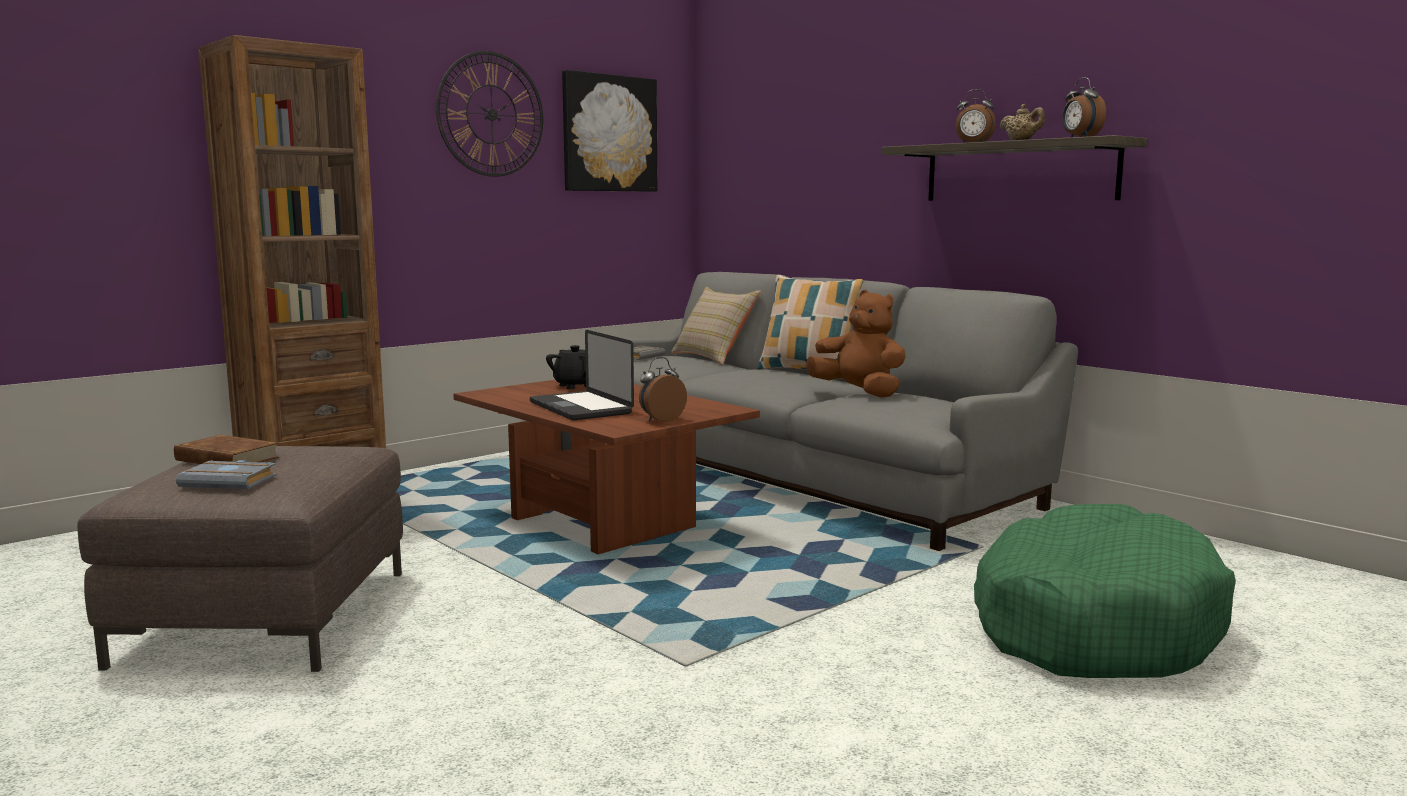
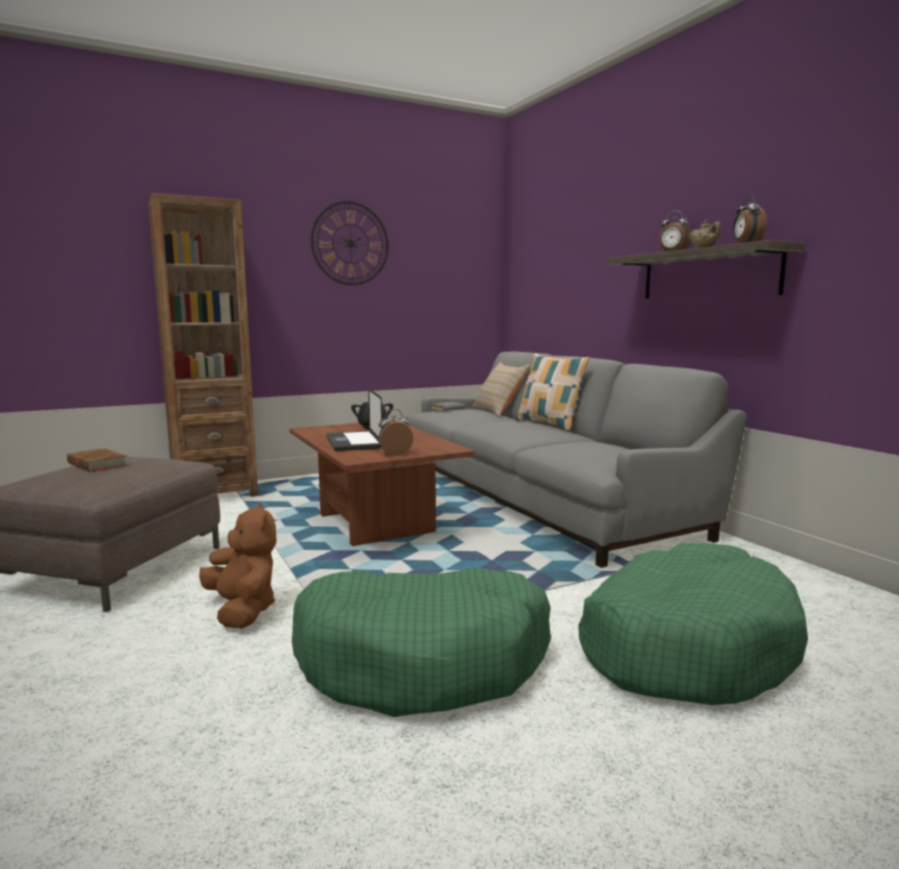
camera: 15 degrees right, 0 degrees up
(231, 481) = (75, 479): grey book -> none
(609, 133) = (438, 256): picture -> none
(812, 675) = (423, 660): none -> green dog bed
(859, 393) = (570, 441): brown plush toy -> brown plush toy (242, 611)

